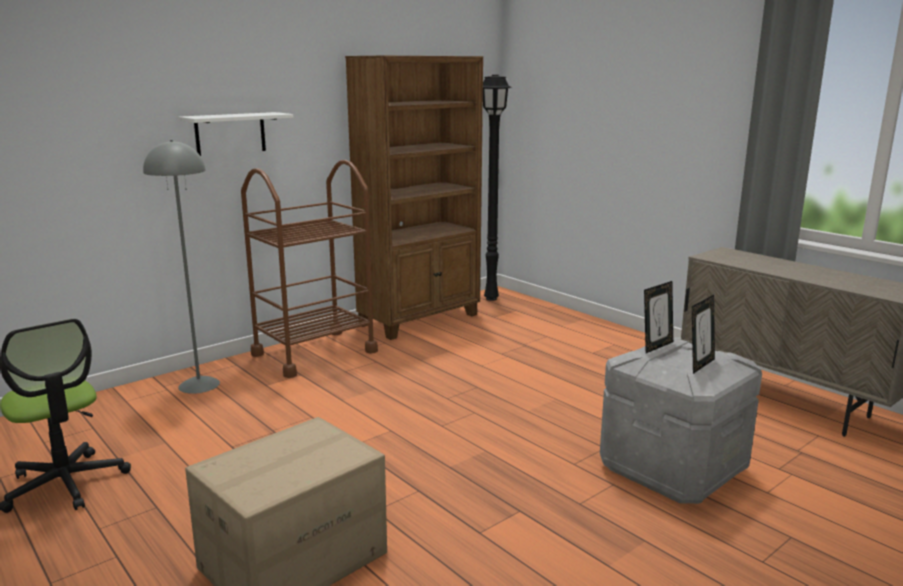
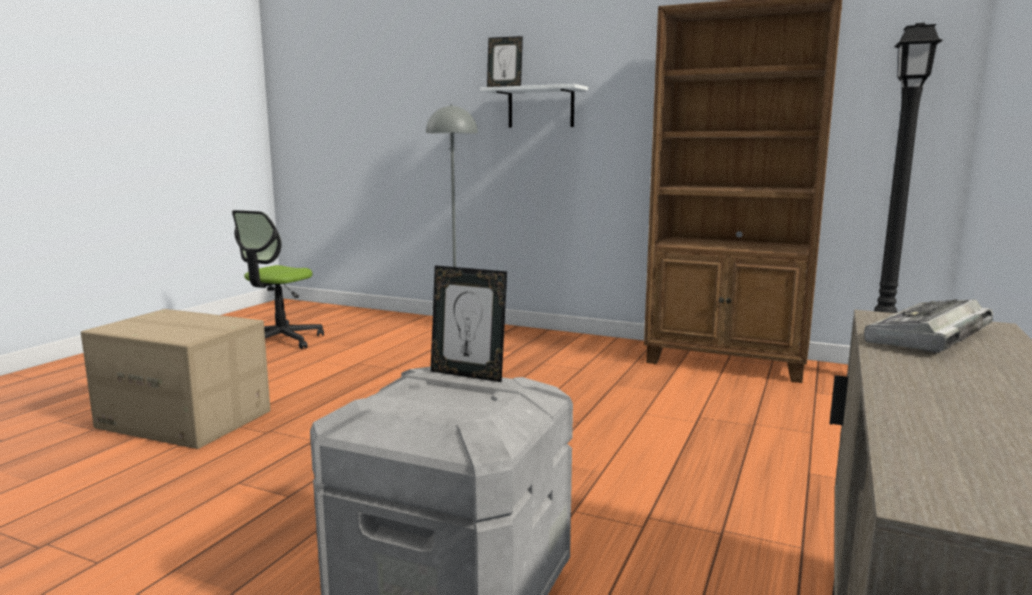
camera: 65 degrees right, 5 degrees down
(314, 353) = (566, 345): brown cart -> none
(700, 365) = (404, 403): picture frame -> picture frame (504, 87)
(740, 260) = (928, 336): none -> keyboard

